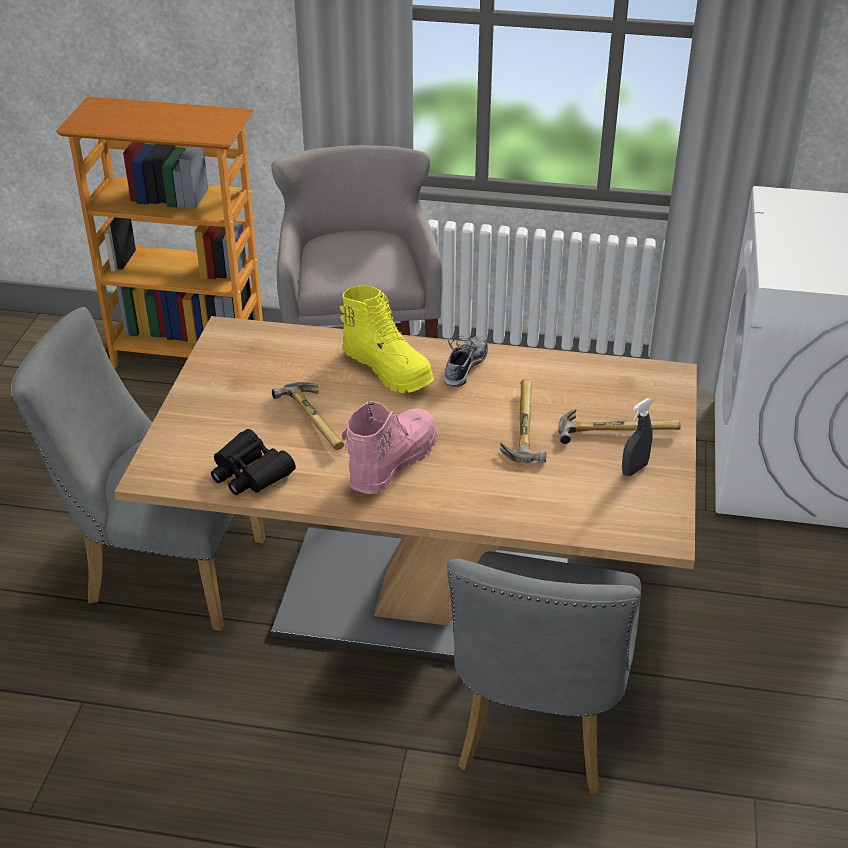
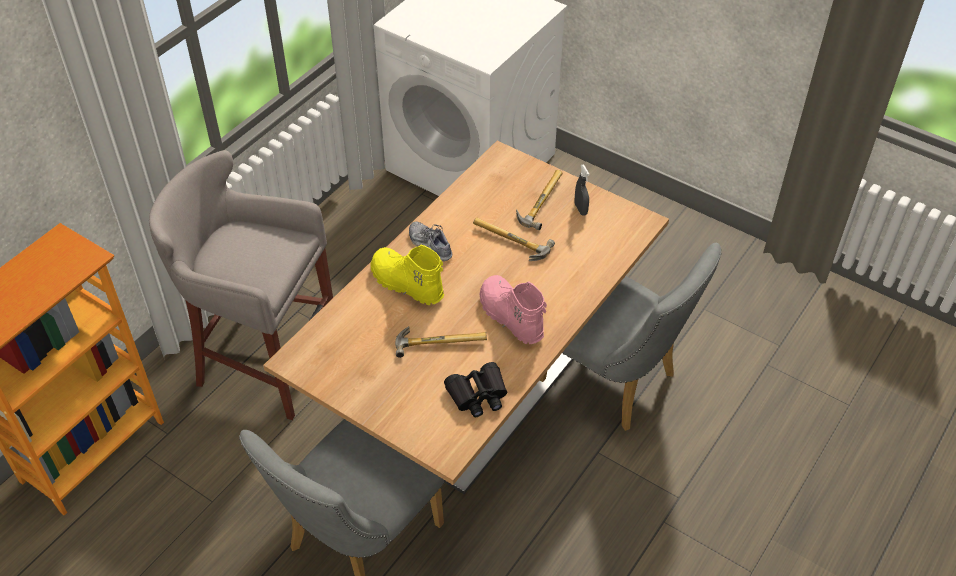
camera: 65 degrees left, 10 degrees up
(388, 369) = (406, 284): yellow boot -> yellow boot turned 120 degrees counterclockwise

